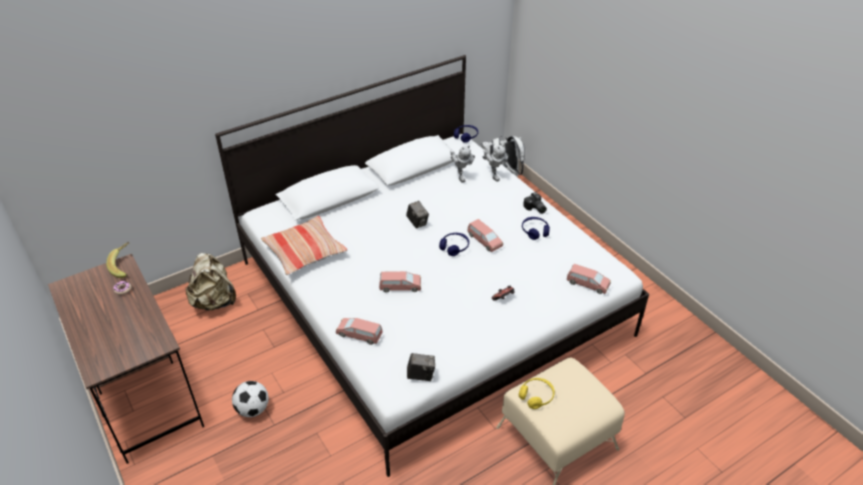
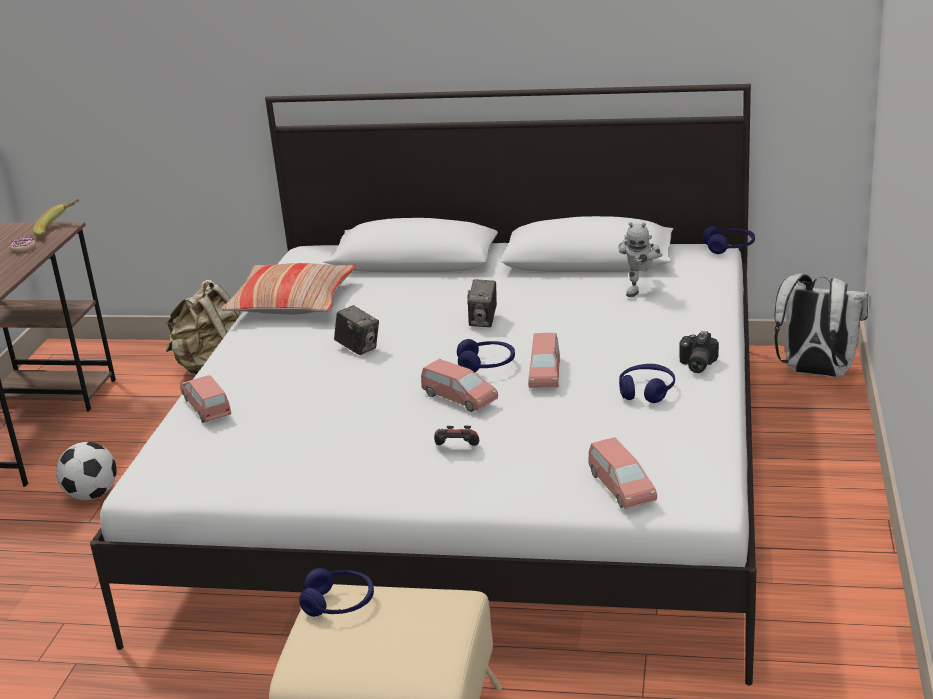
camera: 45 degrees right, 15 degrees down
(400, 286) = (338, 378): pink toy car -> pink toy car (459, 398)
(421, 375) = (201, 481): camera -> camera (358, 348)
(493, 174) = (697, 303): toy robot -> none
(536, 396) = (339, 603): yellow headphones -> blue headphones

